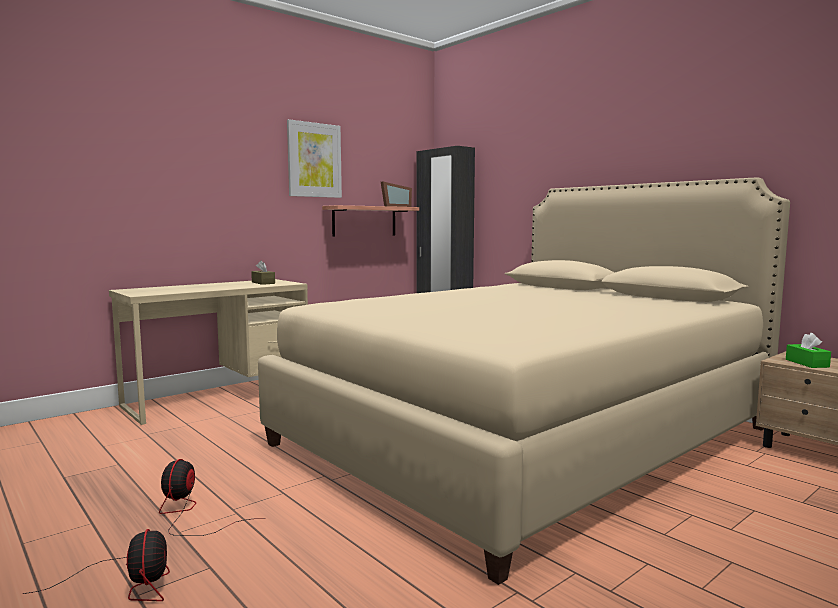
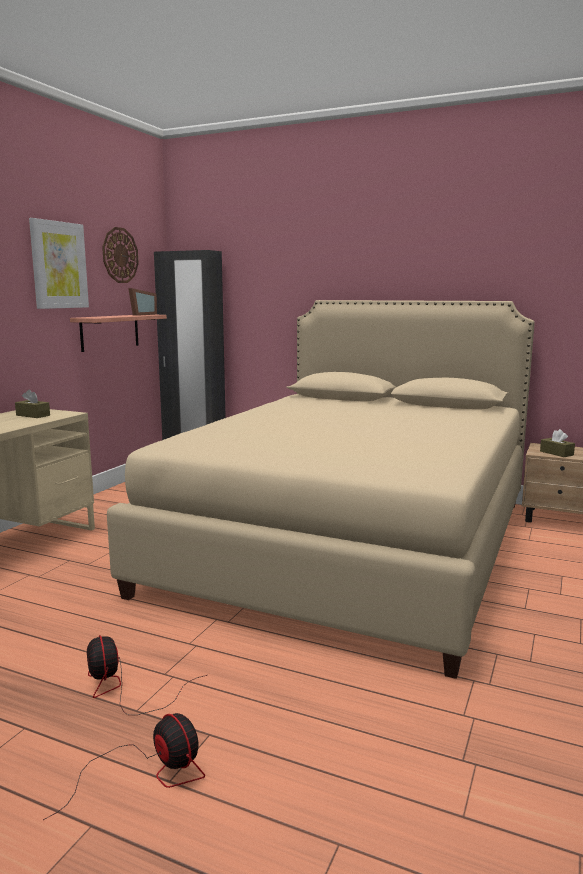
camera: 25 degrees left, 5 degrees up
(379, 153) = (120, 255): none -> wall clock
(807, 363) = (556, 453): green tissue box -> brown tissue box

